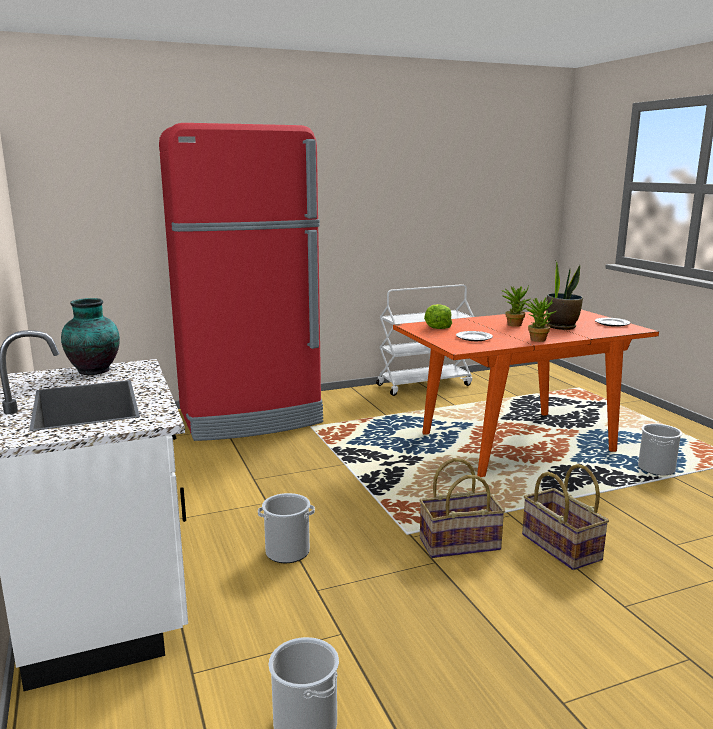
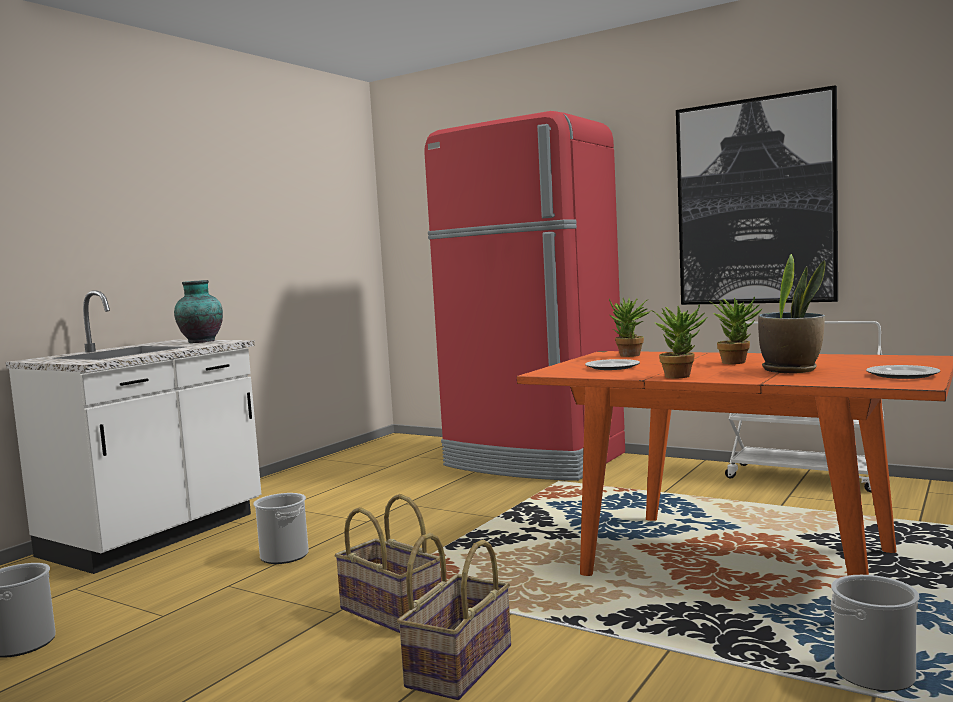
camera: 55 degrees right, 10 degrees down
(388, 205) = (755, 202): none -> picture
(437, 327) = (629, 356): lettuce -> potted plant

